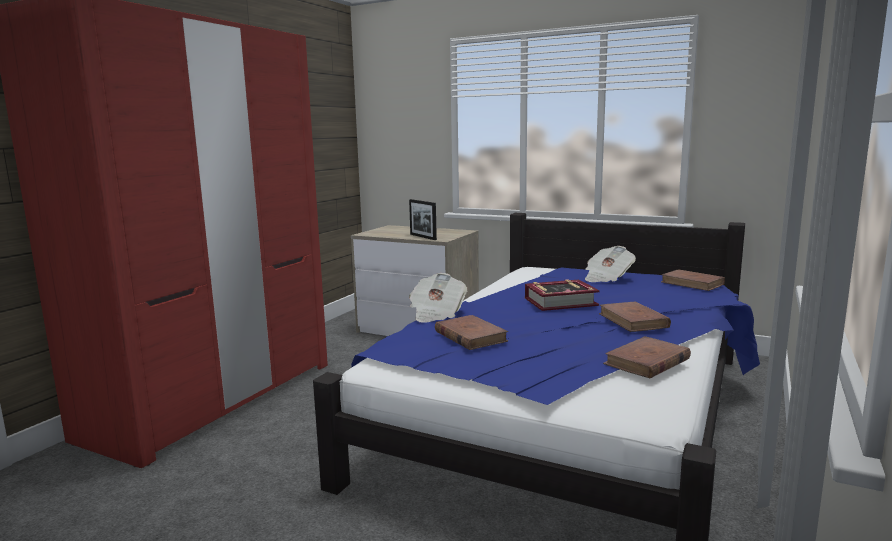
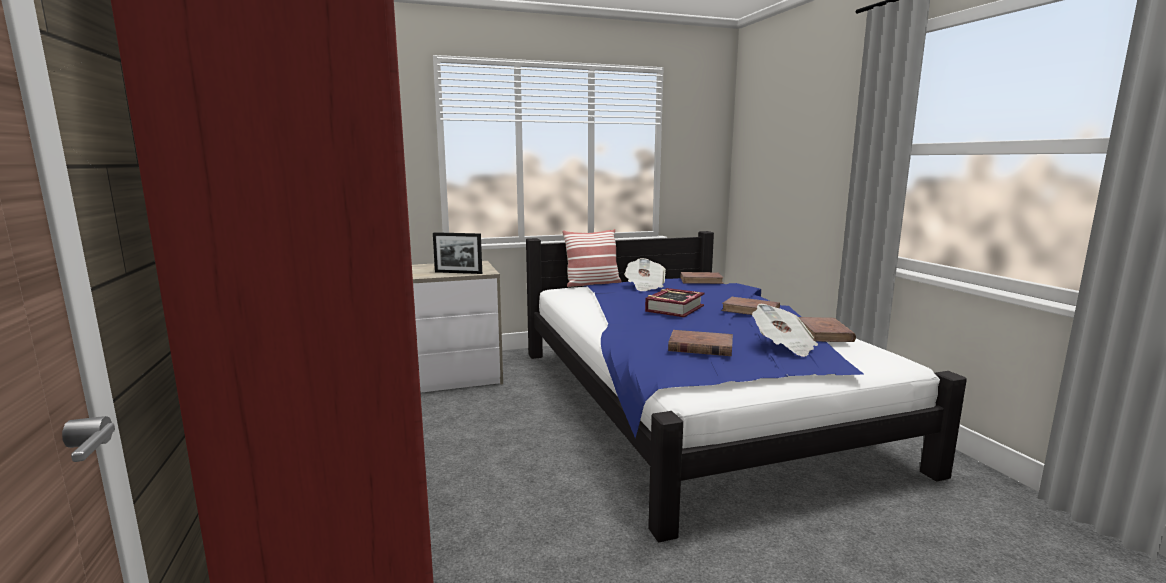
camera: 45 degrees left, 0 degrees up
(436, 314) = (617, 339): newspaper -> newspaper (783, 346)
(571, 267) = (592, 283): none -> pillow

